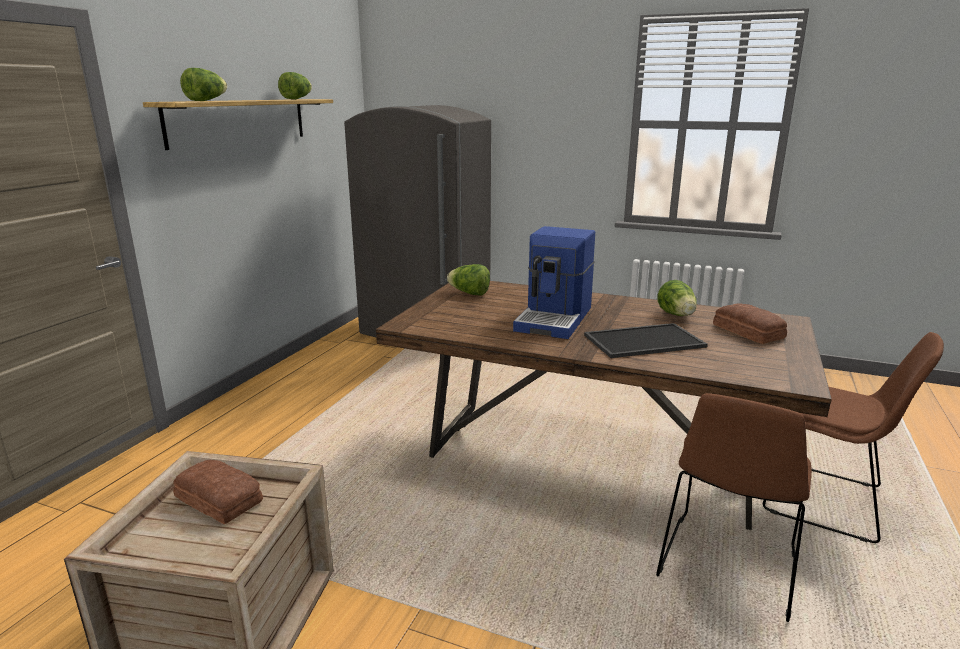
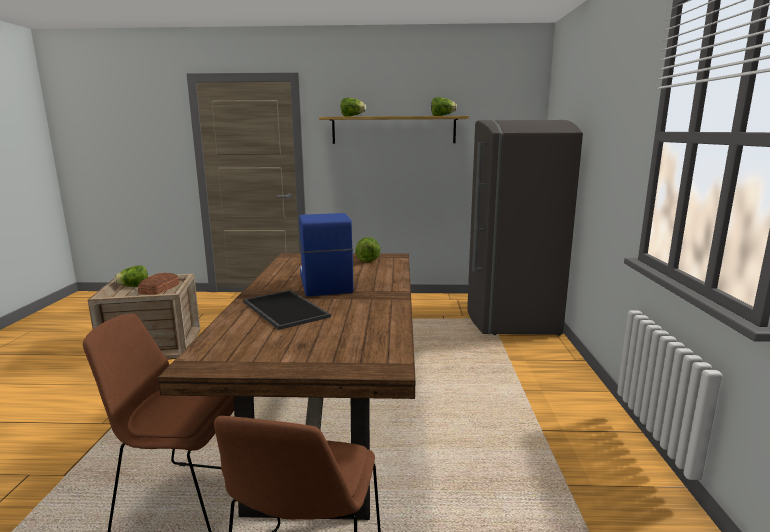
camera: 70 degrees right, 5 degrees down
(555, 319) = (324, 283): coffee machine -> coffee machine turned 75 degrees clockwise
(677, 315) = (364, 317): lettuce -> lettuce (134, 287)
(748, 332) = (331, 345): bread -> none

